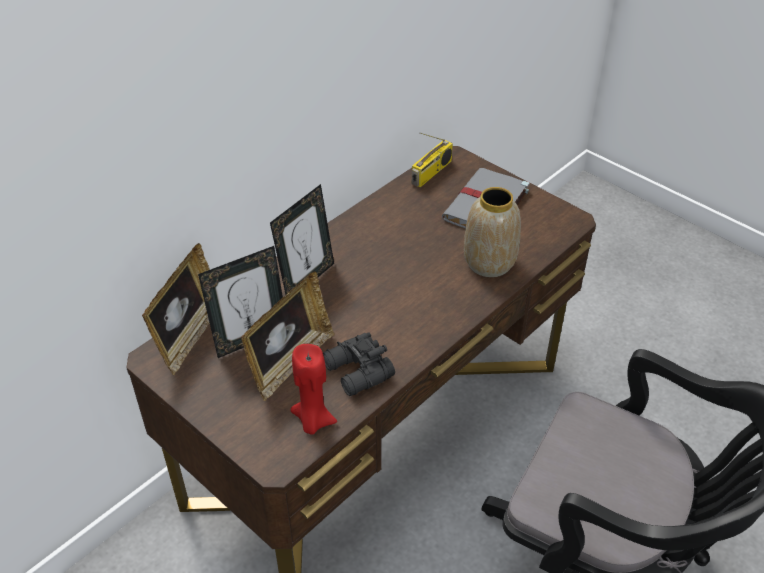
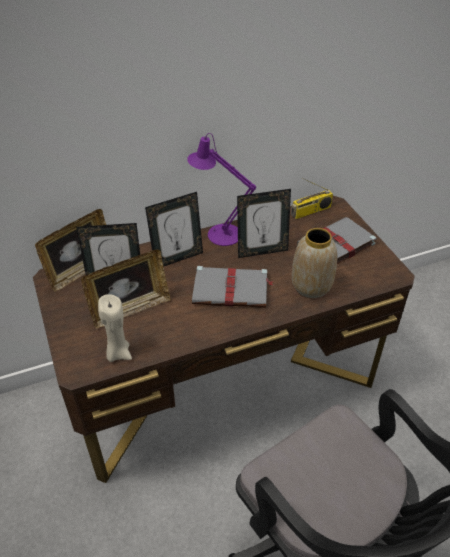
camera: 25 degrees right, 0 degrees up
(313, 421) = (118, 353): red candle -> beige candle
(338, 233) = (219, 233): none -> purple table lamp
(357, 372) = (168, 331): black binoculars -> none
(400, 297) = (232, 290): none -> grey book
(405, 239) = (262, 251): none -> picture frame

